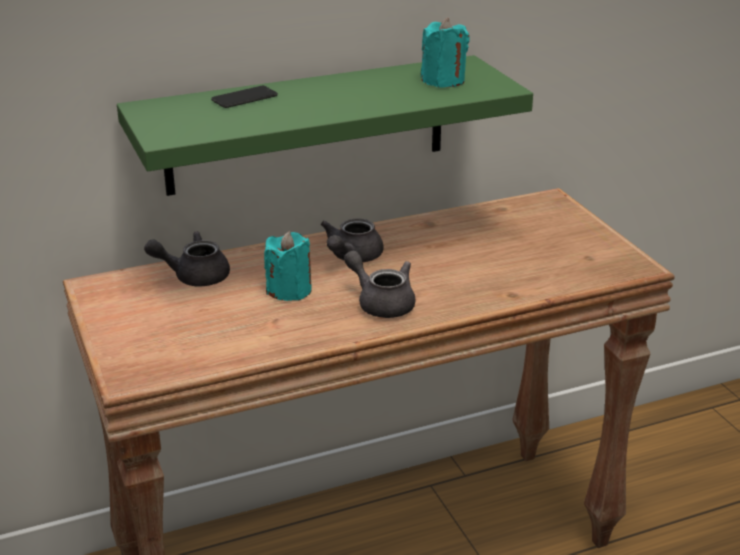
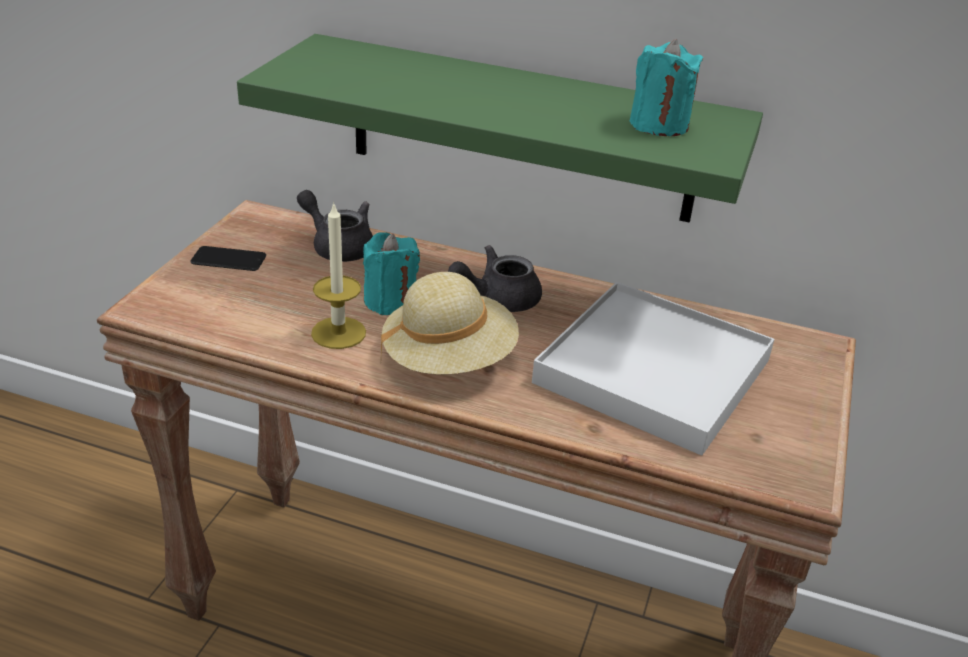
camera: 40 degrees right, 5 degrees up
(244, 98) = (423, 68): phone -> phone (228, 260)
(291, 323) = (338, 333): none -> candle
(381, 303) = (449, 359): grey teapot -> beige hat
(495, 253) = (652, 372): none -> white tray

